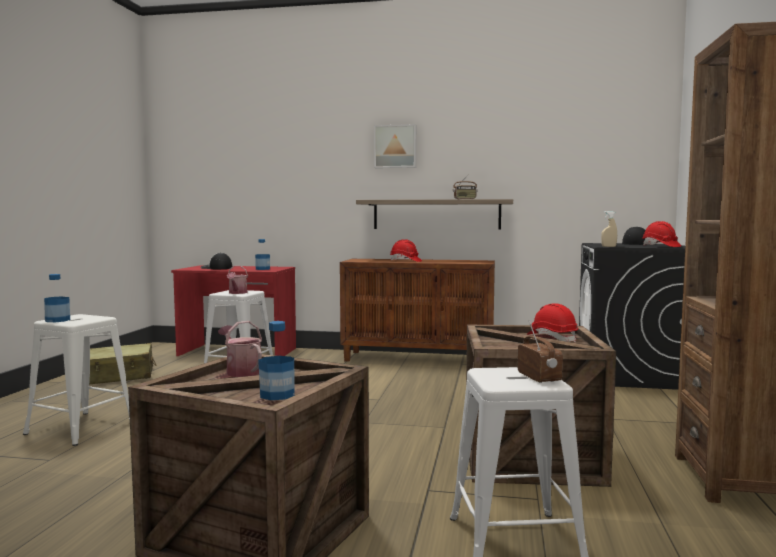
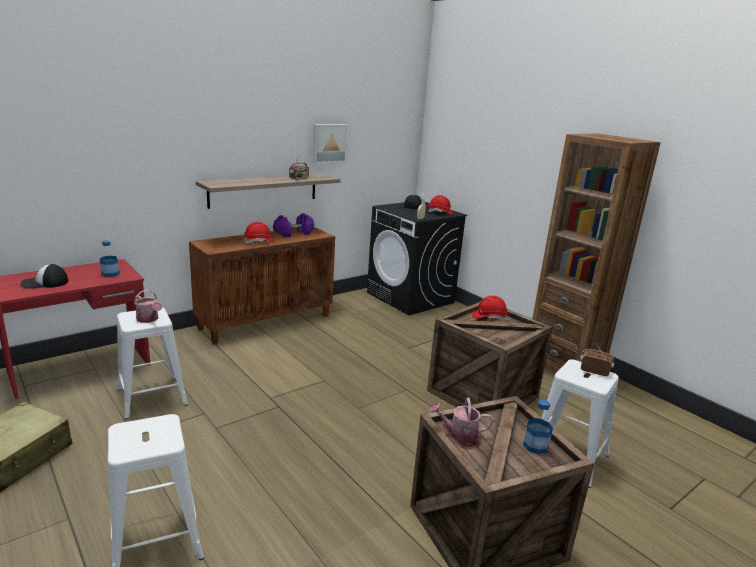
camera: 50 degrees left, 15 degrees up
(57, 320) = (134, 447): bottle -> none
(395, 146) = (225, 124): picture -> picture (329, 143)
(456, 261) = (293, 233): none -> purple dumbbell

